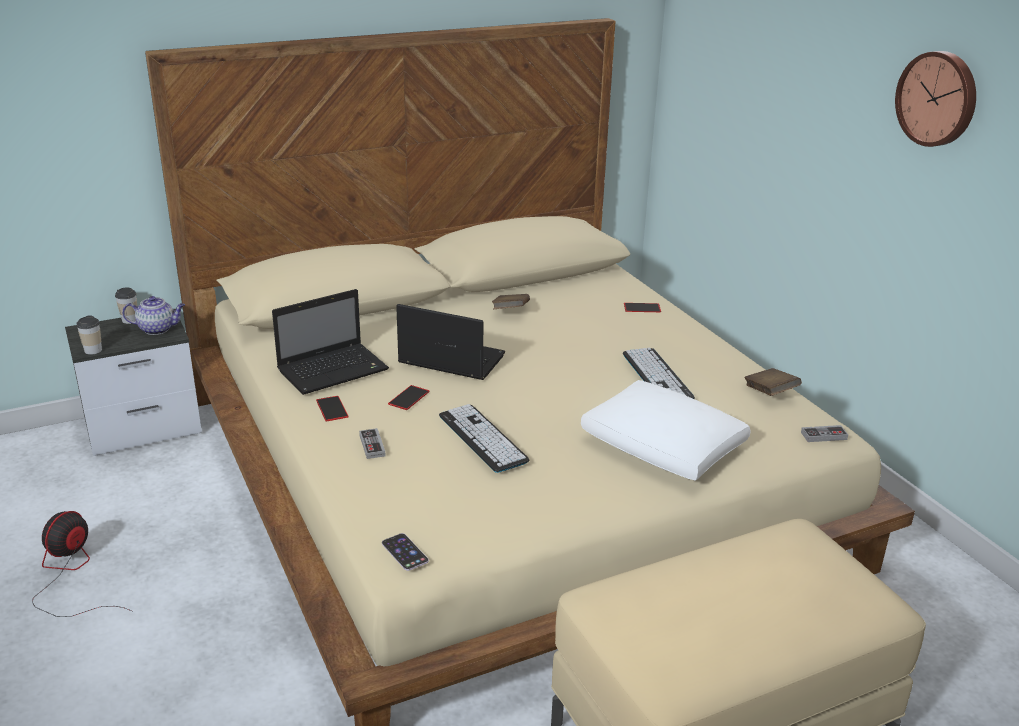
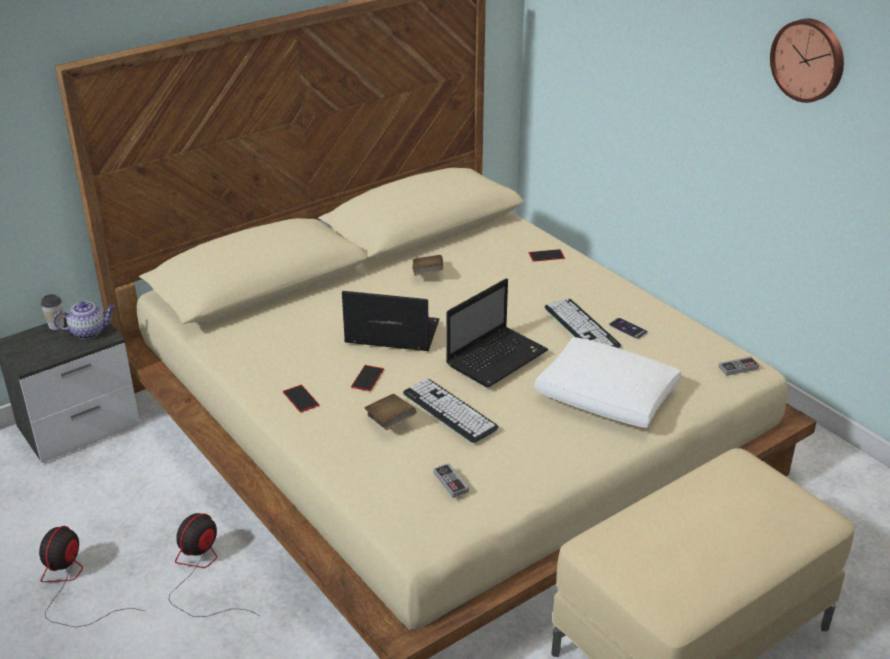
camera: 10 degrees left, 5 degrees up
(93, 350) = (35, 364): cup -> none
(204, 582) = (201, 573): none -> fan
(334, 370) = (287, 357): laptop -> laptop (497, 357)
(372, 446) = (352, 431): game controller -> game controller (450, 482)
(404, 552) = (420, 529): phone -> phone (628, 329)
(770, 393) = (683, 331): brown book -> brown book (390, 422)

